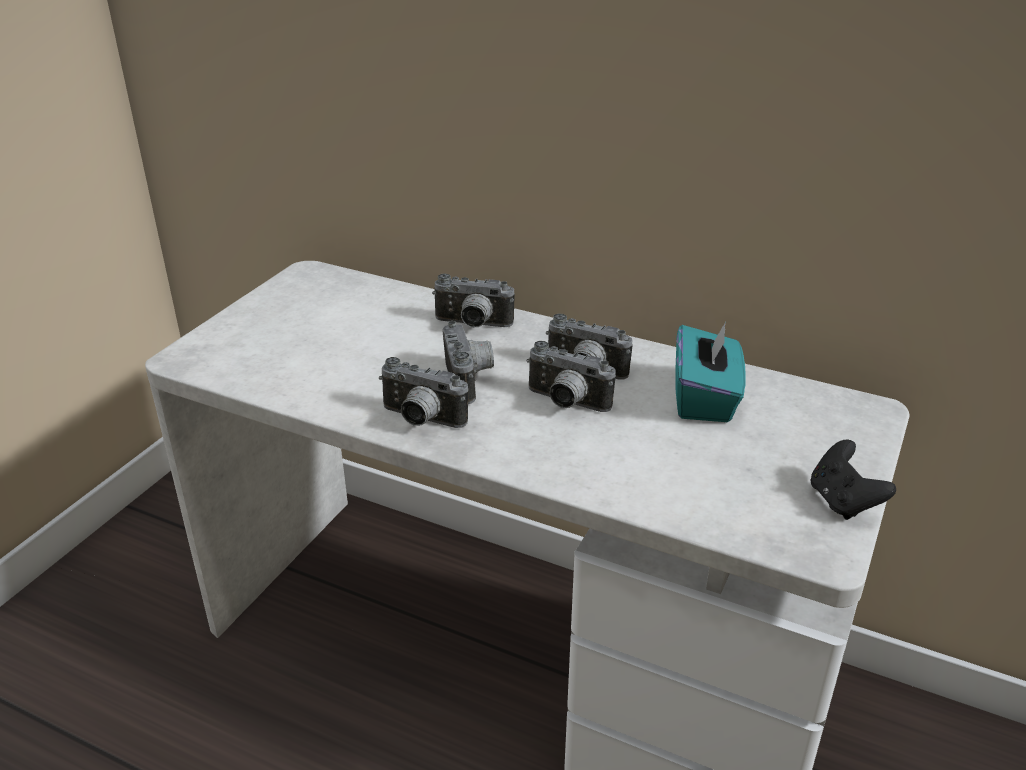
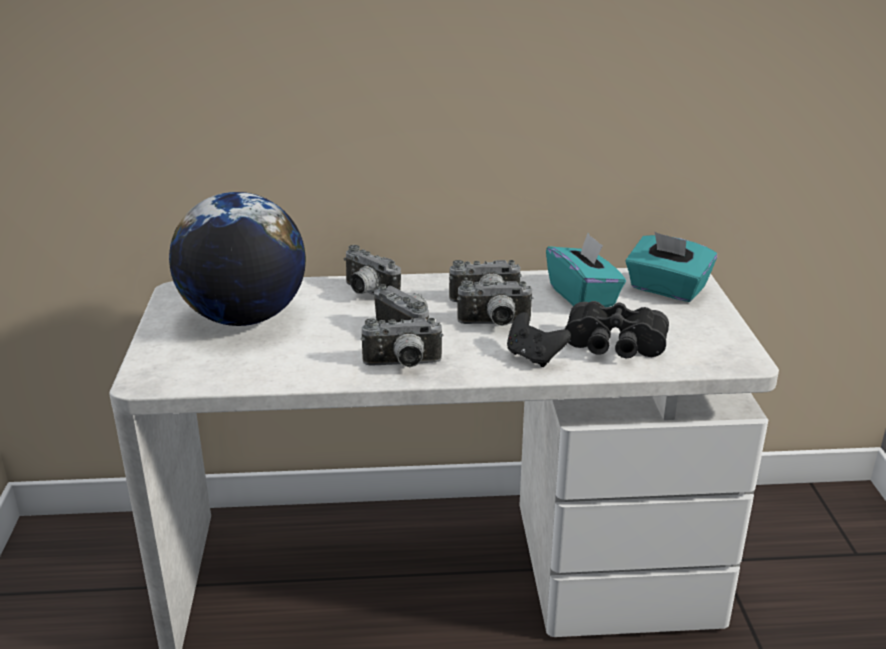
camera: 30 degrees left, 5 degrees down
(331, 318) = (244, 318): none -> globe
(472, 325) = (367, 293): camera -> camera turned 60 degrees clockwise
(673, 476) = (614, 347): none -> black binoculars
(822, 421) = (666, 289): none -> turquoise tissue box
(843, 501) = (725, 330): black game controller -> black game controller (534, 357)

